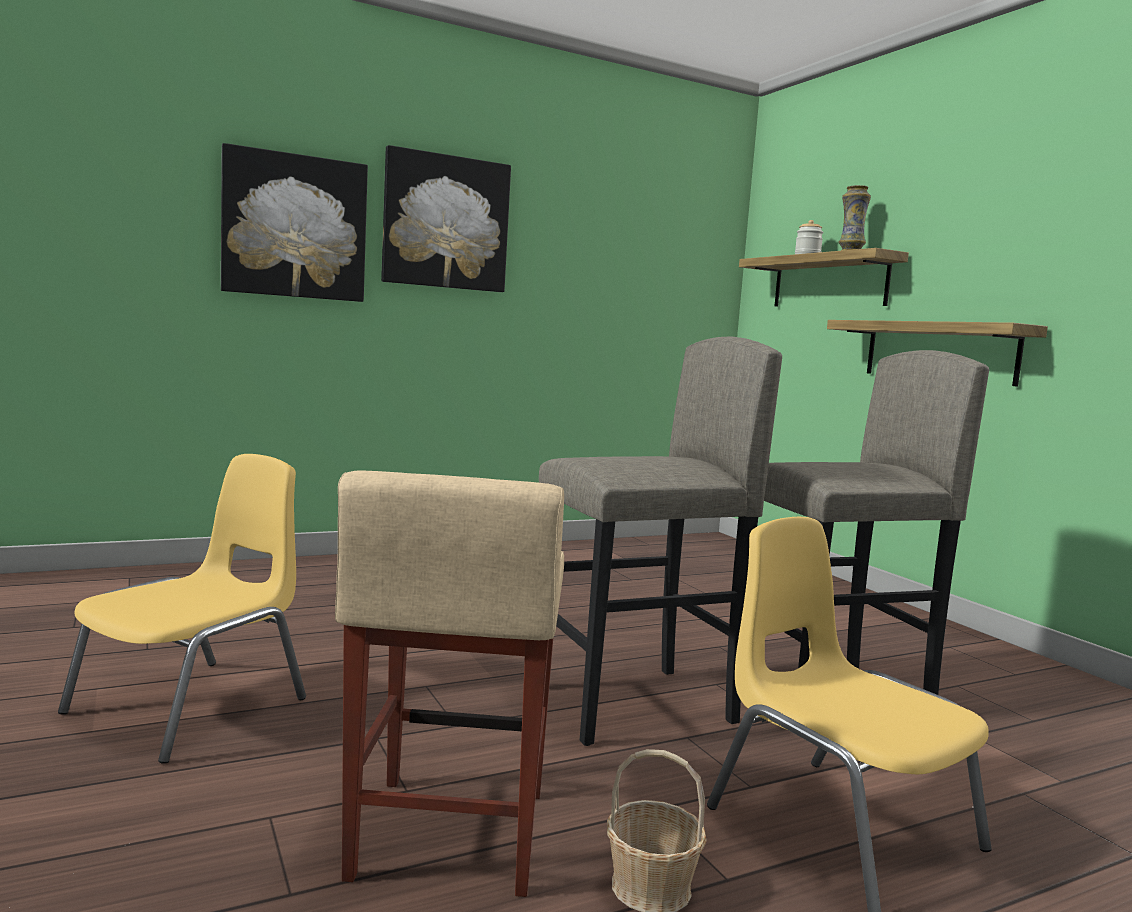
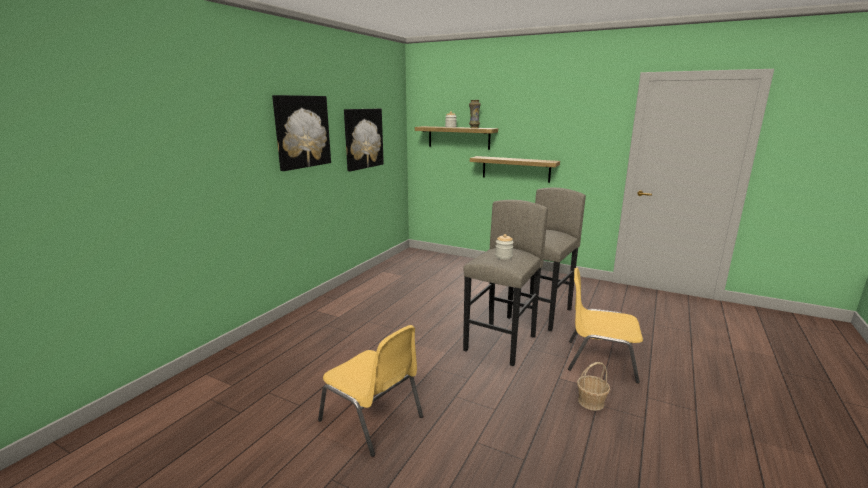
camera: 35 degrees left, 10 degrees up
(193, 706) = (372, 419): yellow chair -> yellow chair turned 135 degrees clockwise
(294, 227) = (237, 150): picture -> picture (363, 138)
(449, 835) = (529, 416): beige stool -> none
(635, 458) = (503, 256): none -> jar

